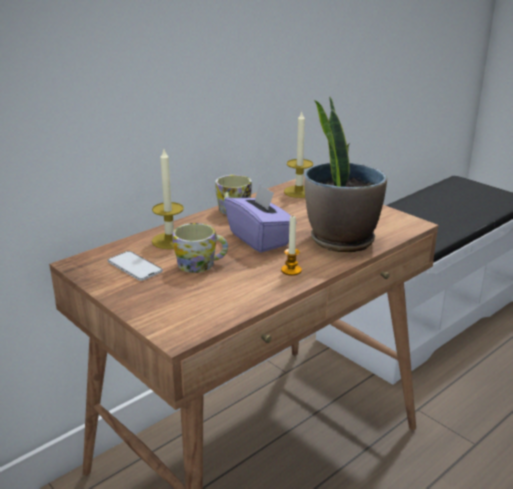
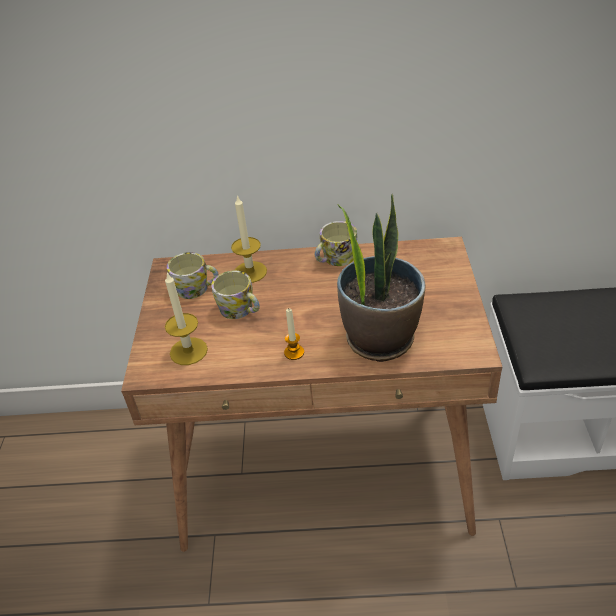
camera: 45 degrees right, 15 degrees up
(134, 266) = (197, 289): phone -> mug
(260, 239) = (316, 303): purple tissue box -> none
(299, 192) = (425, 258): candle -> candle (188, 351)

